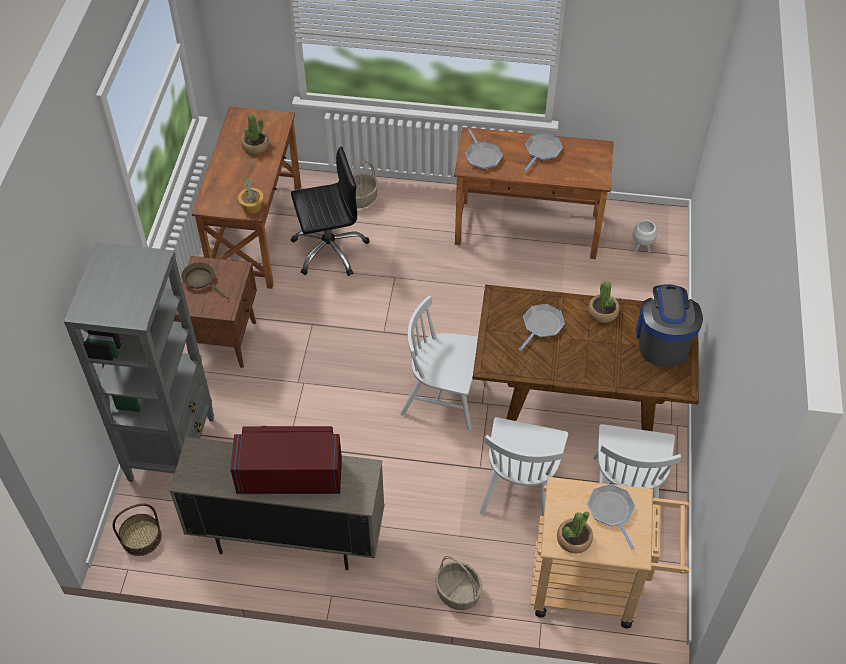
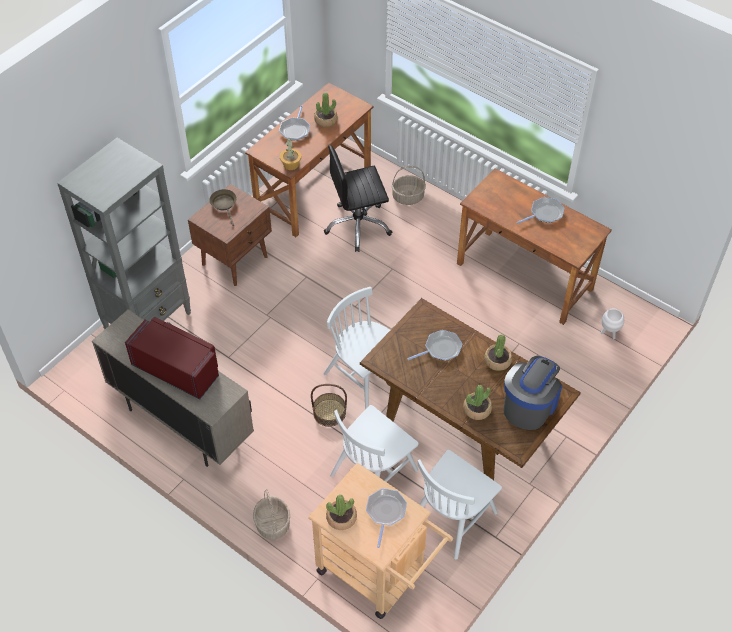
camera: 30 degrees right, 0 degrees up
(141, 538) = (87, 373): basket -> basket (329, 413)
(329, 249) = (358, 226): black office chair -> black office chair turned 150 degrees clockwise
(482, 156) = (493, 198): frying pan -> frying pan (295, 130)
(618, 368) = (477, 409): none -> potted plant

